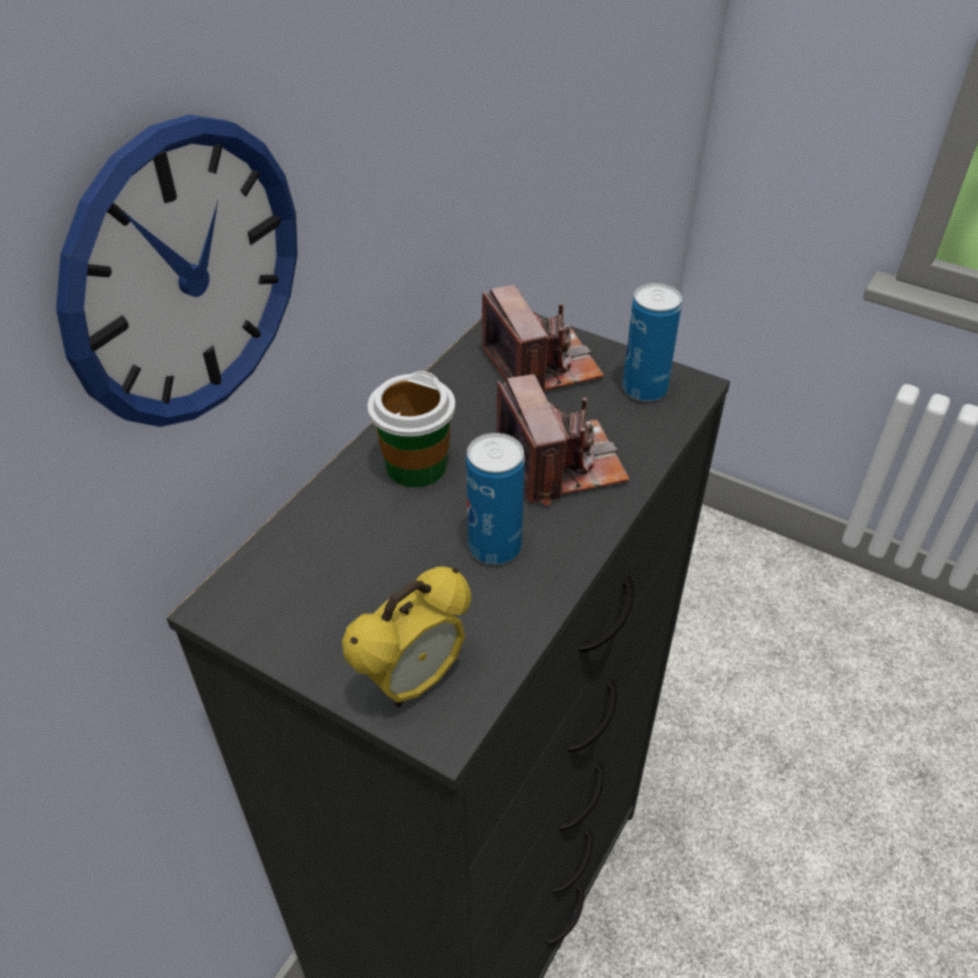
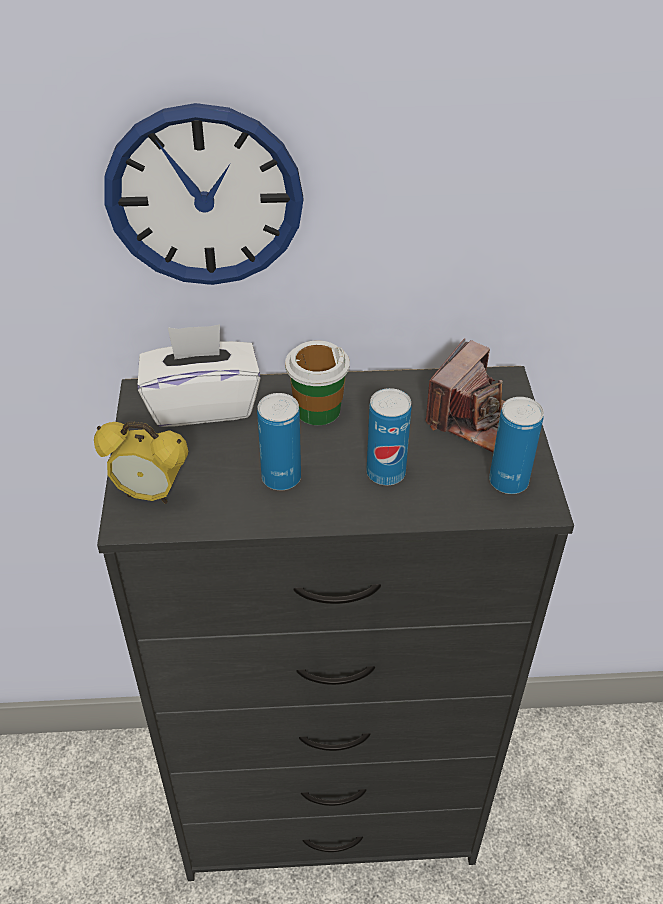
camera: 55 degrees right, 0 degrees up
(303, 559) = (202, 404): none -> white tissue box
(560, 463) = (385, 473): camera -> can

